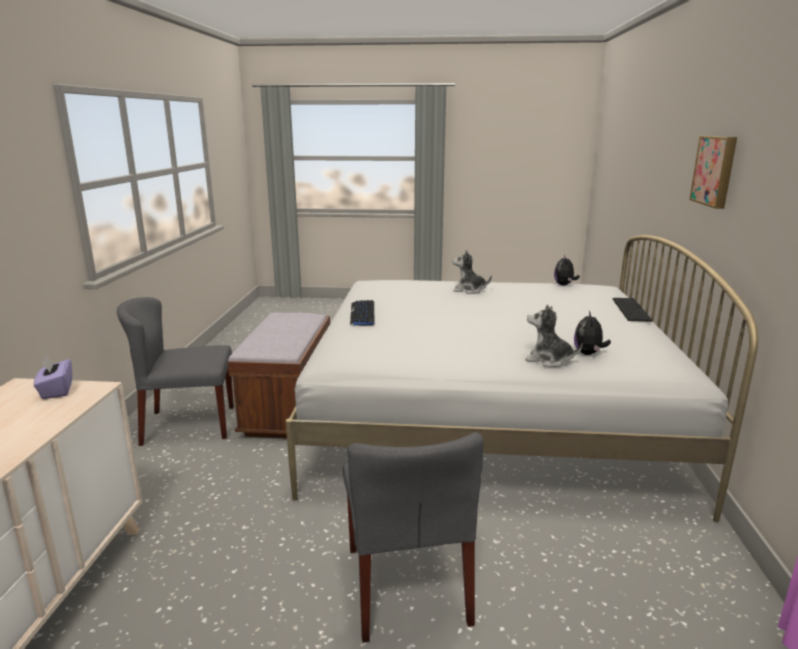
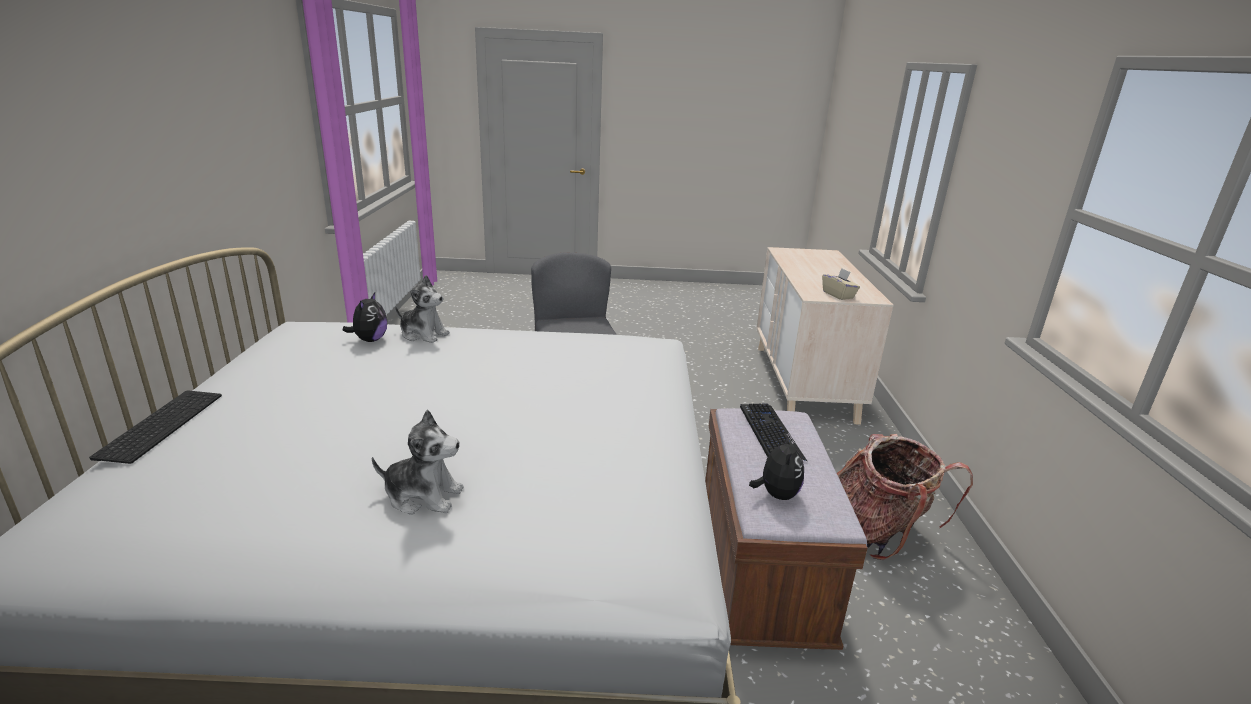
camera: 175 degrees right, 5 degrees up
(56, 390) = (838, 295): purple tissue box -> beige tissue box
(188, 425) = (876, 534): grey chair -> backpack
(363, 314) = (642, 409): keyboard -> keyboard (770, 433)
(564, 285) = (143, 534): plush toy -> plush toy (776, 494)
(715, 171) = (103, 145): picture -> none

